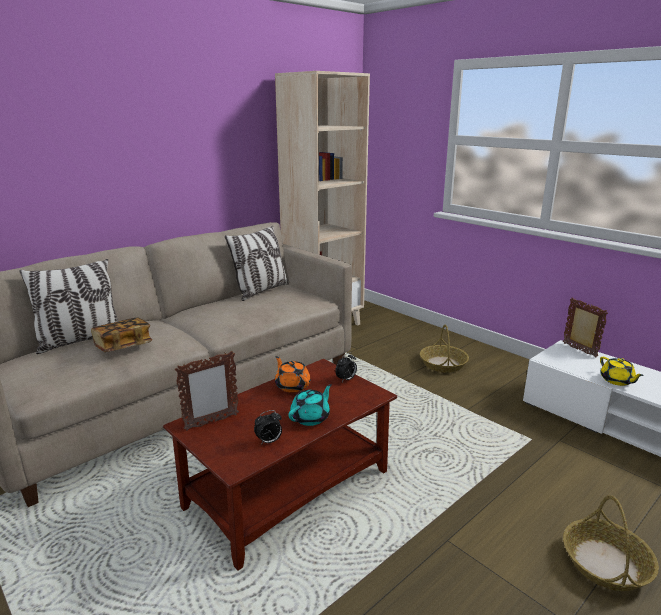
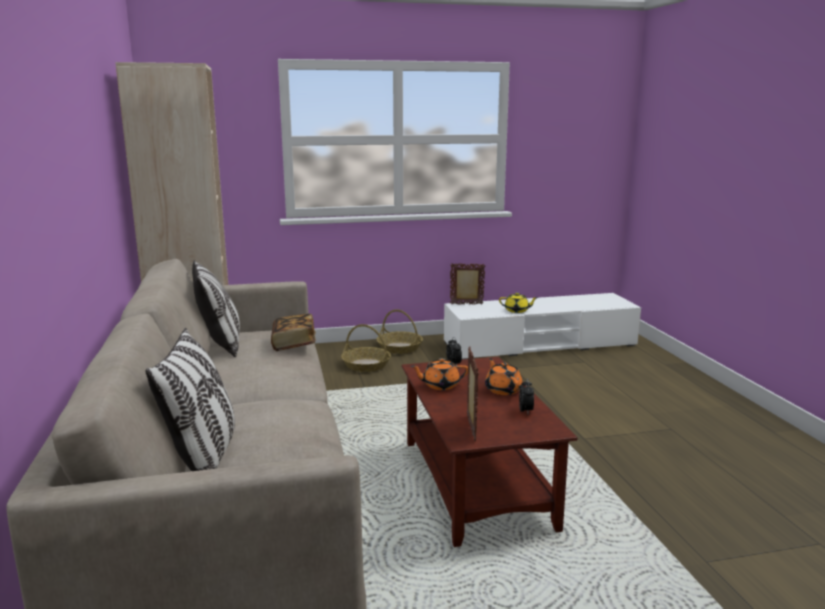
camera: 60 degrees left, 5 degrees down
(123, 346) = (280, 427): book -> book (293, 344)
(311, 417) = (503, 390): turquoise teapot -> orange teapot
(606, 564) = (634, 401): basket -> basket (400, 348)

